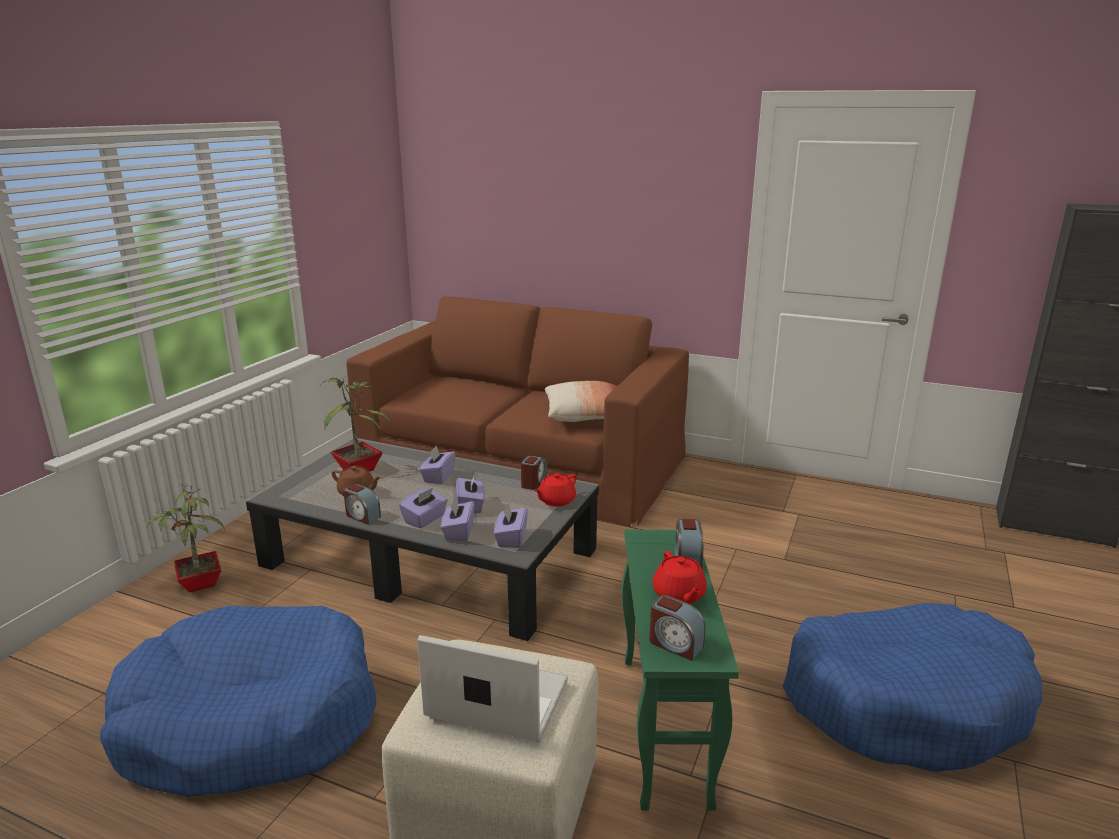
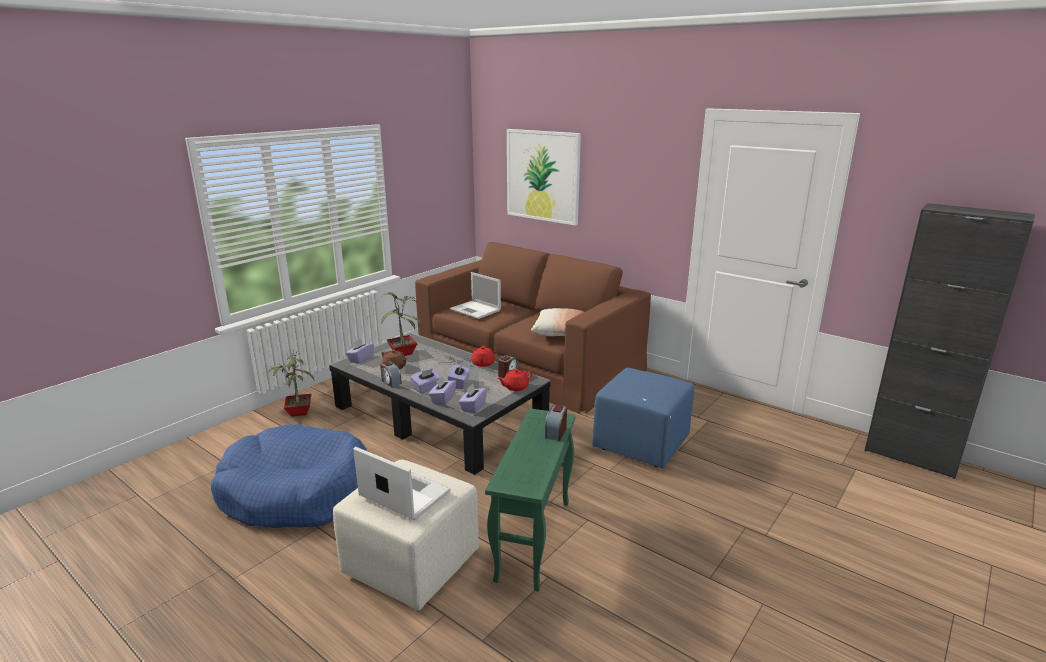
camera: 15 degrees right, 0 degrees up
(438, 477) = (449, 363): purple tissue box -> purple tissue box (360, 359)
(445, 396) = (476, 310): none -> laptop
(517, 197) = (543, 176): none -> picture
(675, 644) = (513, 478): alarm clock -> none
(679, 595) = (536, 451): red teapot -> red teapot (483, 363)
(734, 559) = (641, 444): none -> blue ottoman
(905, 701) = (707, 554): blue dog bed -> none

